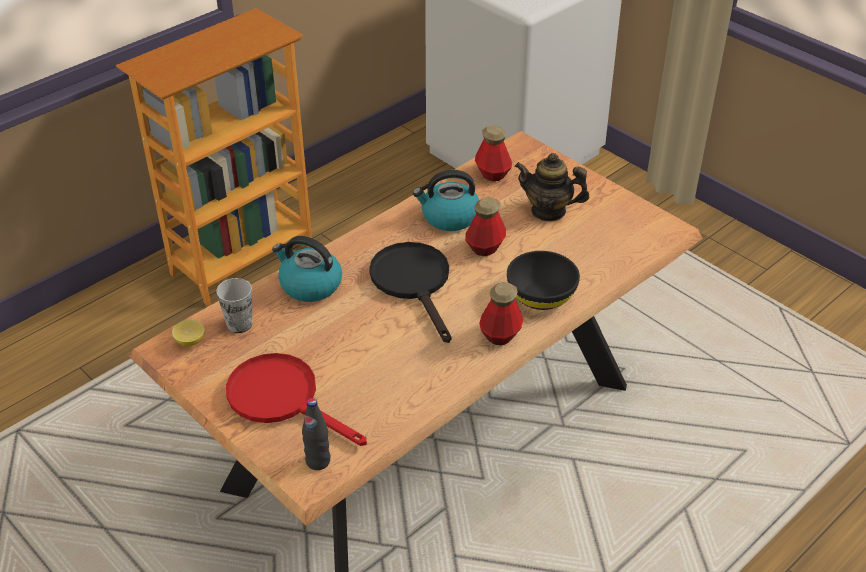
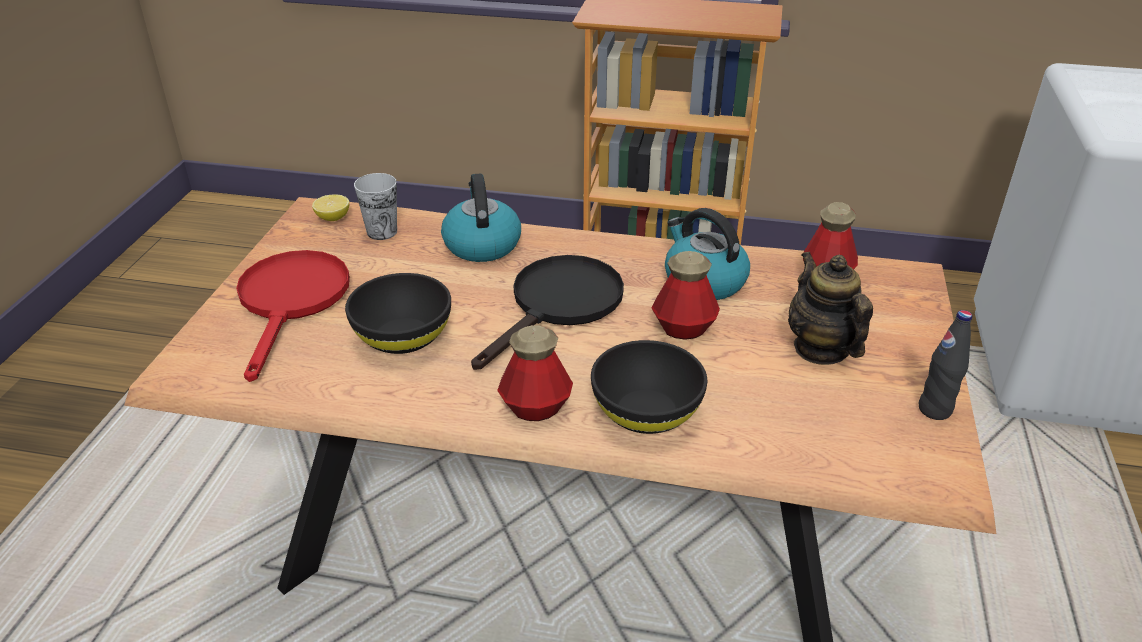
camera: 55 degrees right, 5 degrees down
(318, 461) = (210, 363): black bottle -> black bottle (934, 409)
(379, 361) = (403, 337): none -> black bowl

